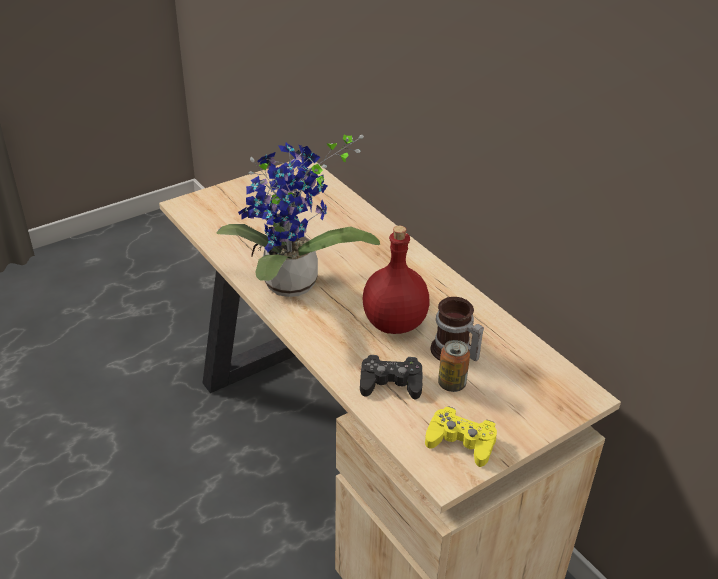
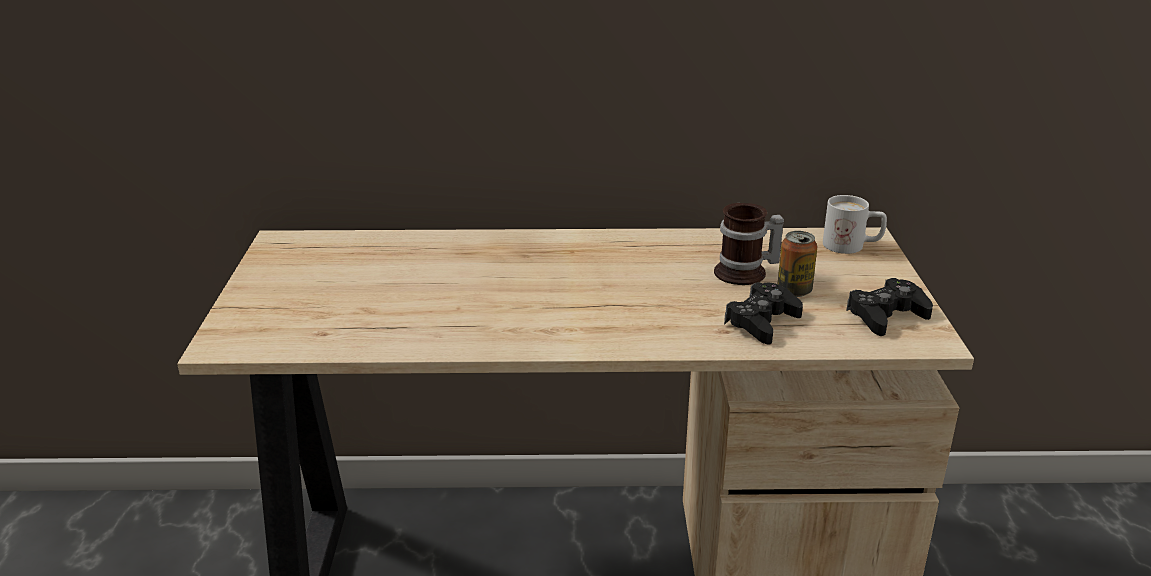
camera: 55 degrees left, 10 degrees down
(291, 288) = (521, 325): potted plant -> none
(393, 323) = (662, 288): red bottle -> none
(461, 442) = (886, 316): yellow game controller -> black game controller
(559, 392) = (852, 246): none -> white mug

